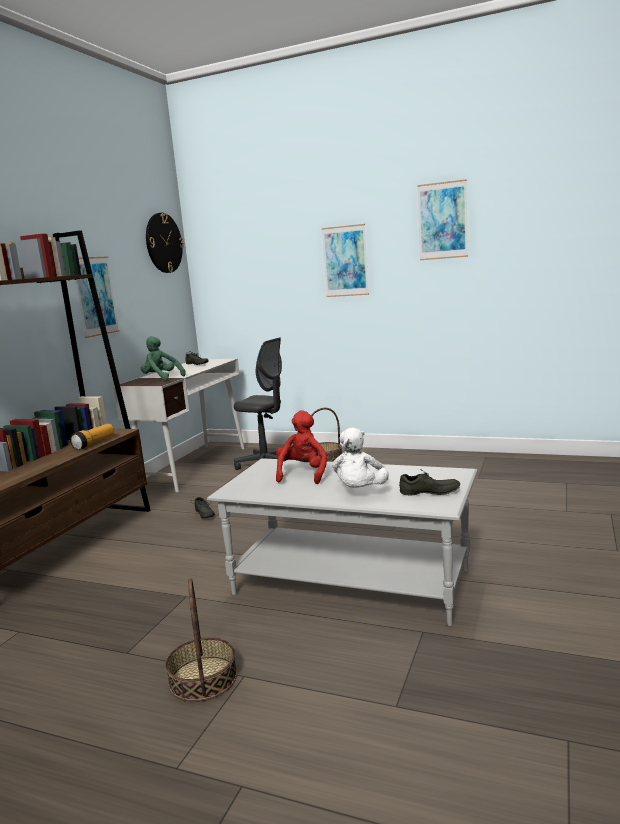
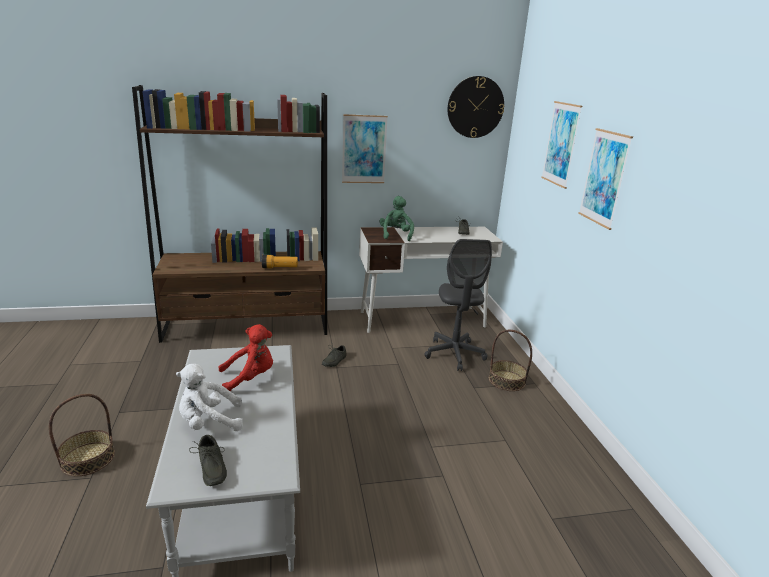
camera: 55 degrees right, 10 degrees up
(442, 221) = (711, 163): picture -> picture (561, 144)

